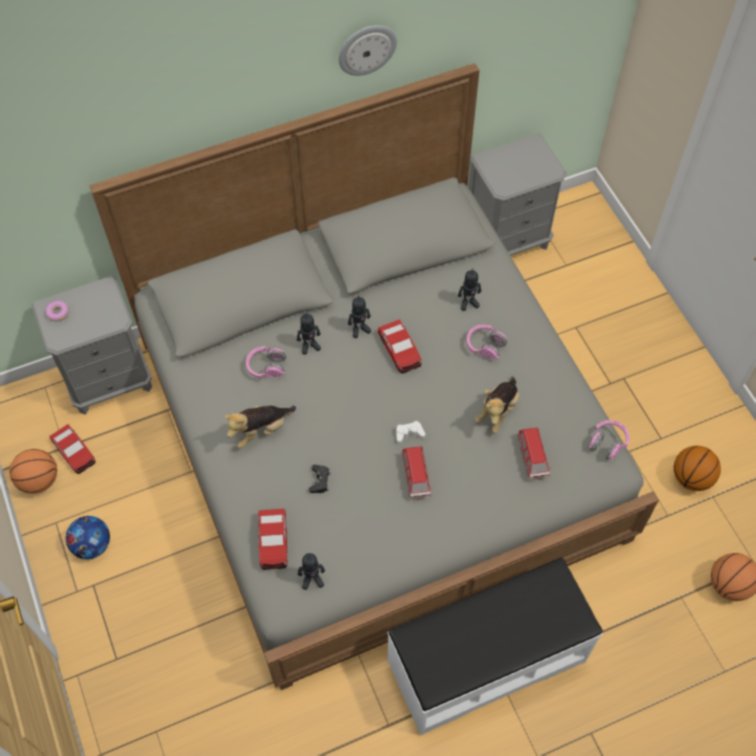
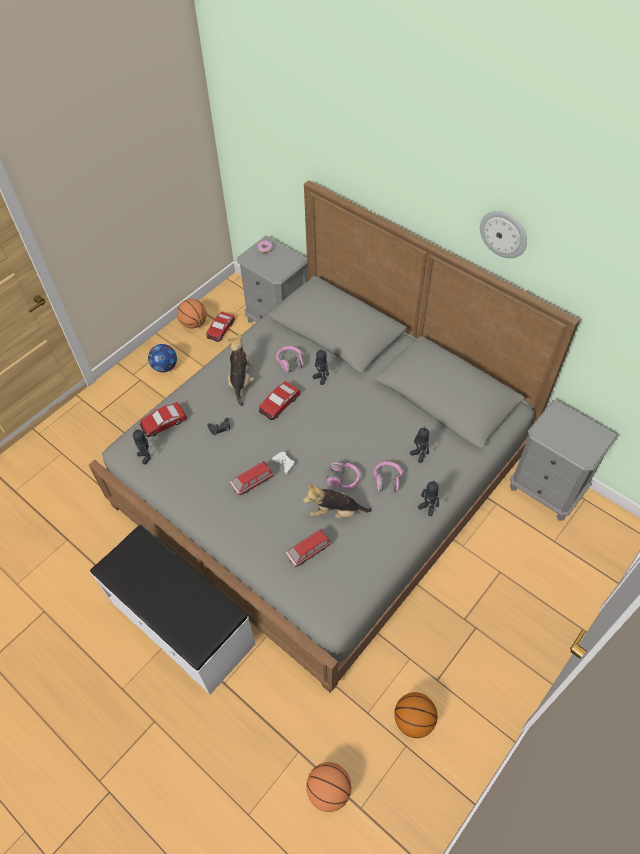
camera: 65 degrees right, 5 degrees down
(260, 430) = (241, 381): plush toy -> plush toy turned 60 degrees clockwise
(359, 329) = (352, 399): toy robot -> toy robot (428, 507)
(399, 350) = (350, 429): toy car -> toy car (279, 404)
(607, 443) = (351, 601): pink headphones -> pink headphones (342, 480)

